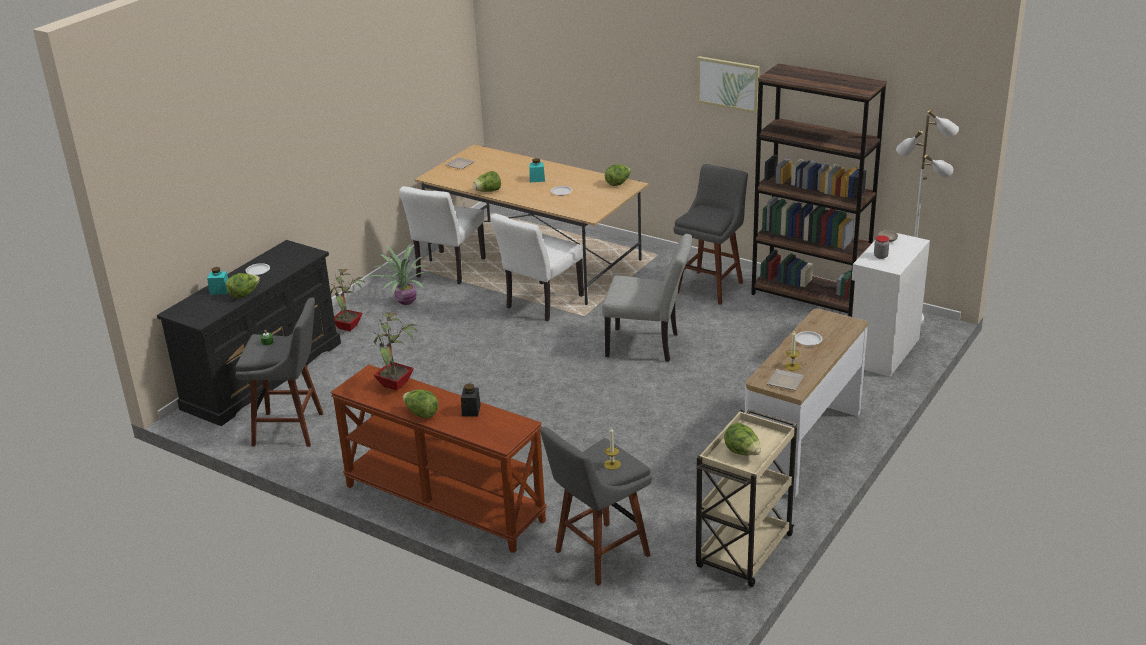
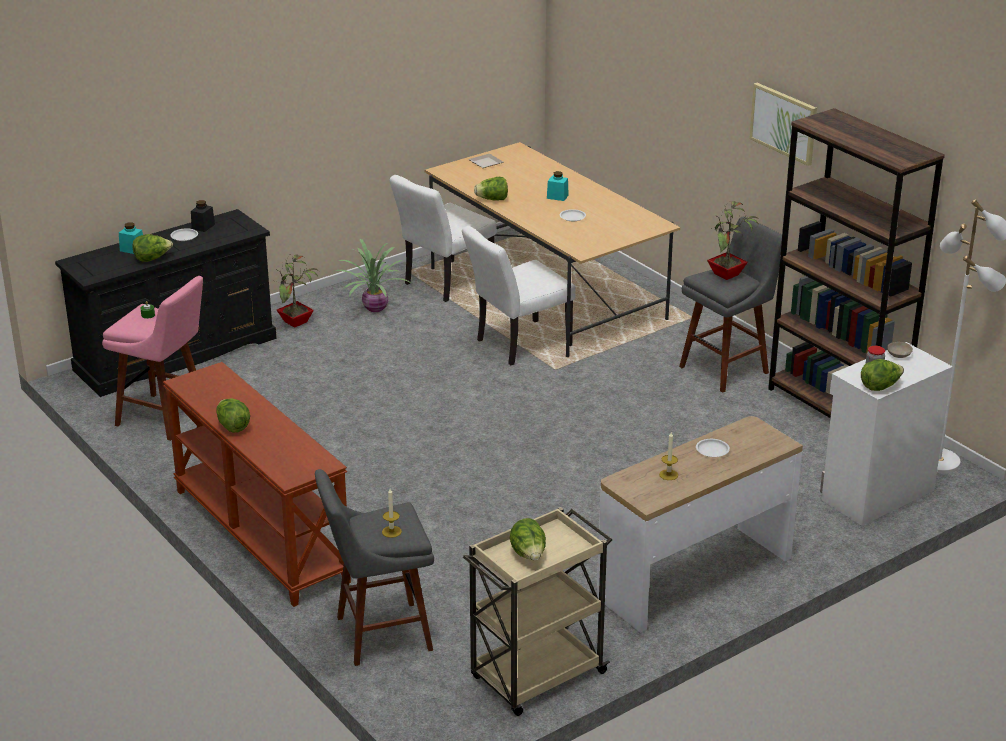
camera: 20 degrees right, 0 degrees up
(292, 429) = (165, 418): grey stool -> pink stool
(396, 385) = (232, 390): potted plant -> potted plant (727, 275)
(471, 410) = (285, 435): black jar -> black jar (203, 226)
(618, 183) = (645, 220): lettuce -> lettuce (880, 387)
(648, 345) = (603, 420): grey chair -> none
(784, 381) = (646, 489): plate -> none

